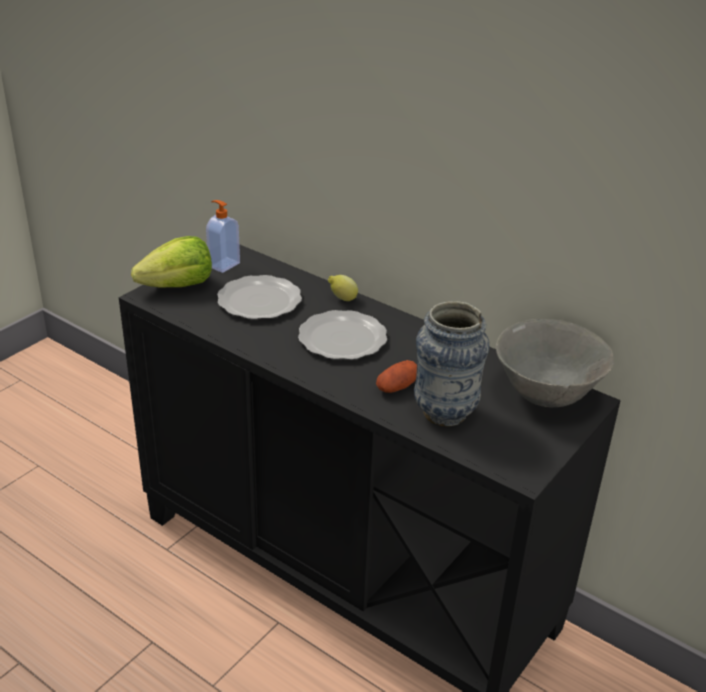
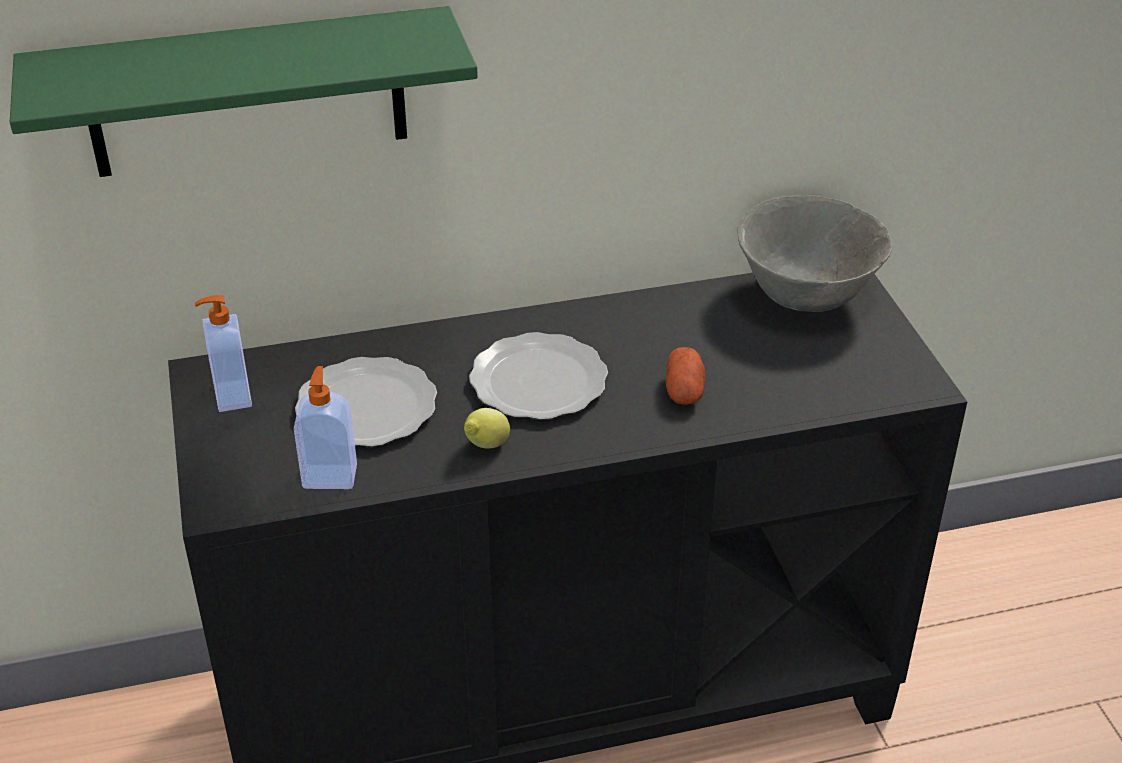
camera: 50 degrees left, 5 degrees up
(178, 286) = (232, 463): lettuce -> none
(199, 313) = (330, 476): none -> soap dispenser
(283, 103) = (247, 93): none -> green shelf
(342, 299) = (450, 337): lemon -> lemon (486, 446)
(445, 413) = (769, 382): vase -> none

